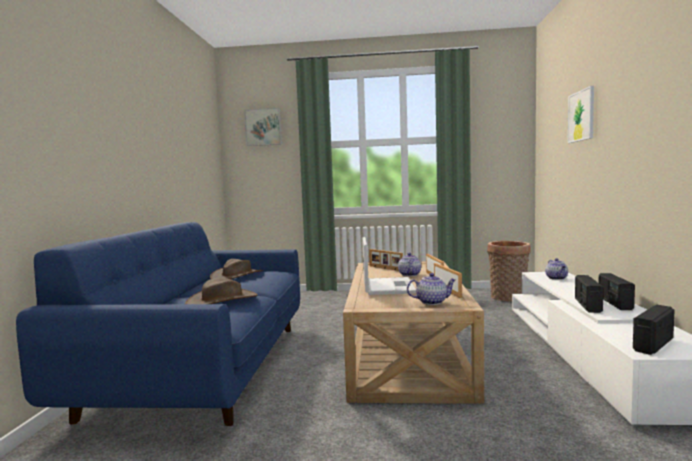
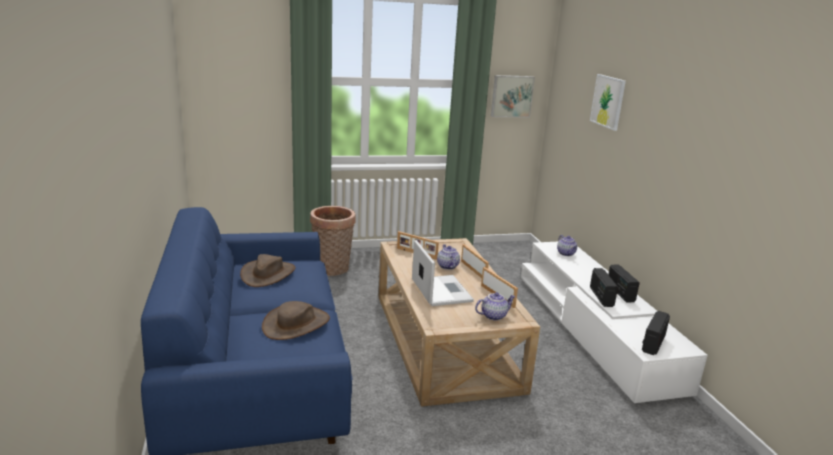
camera: 20 degrees left, 15 degrees up
(263, 127) = (240, 51): picture -> picture (511, 96)
(508, 298) = (511, 259): basket -> basket (332, 270)

